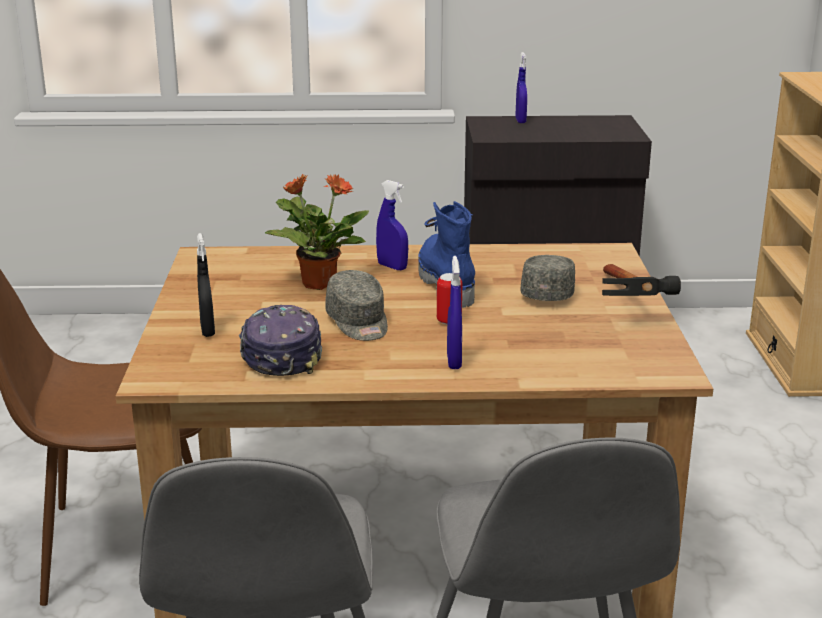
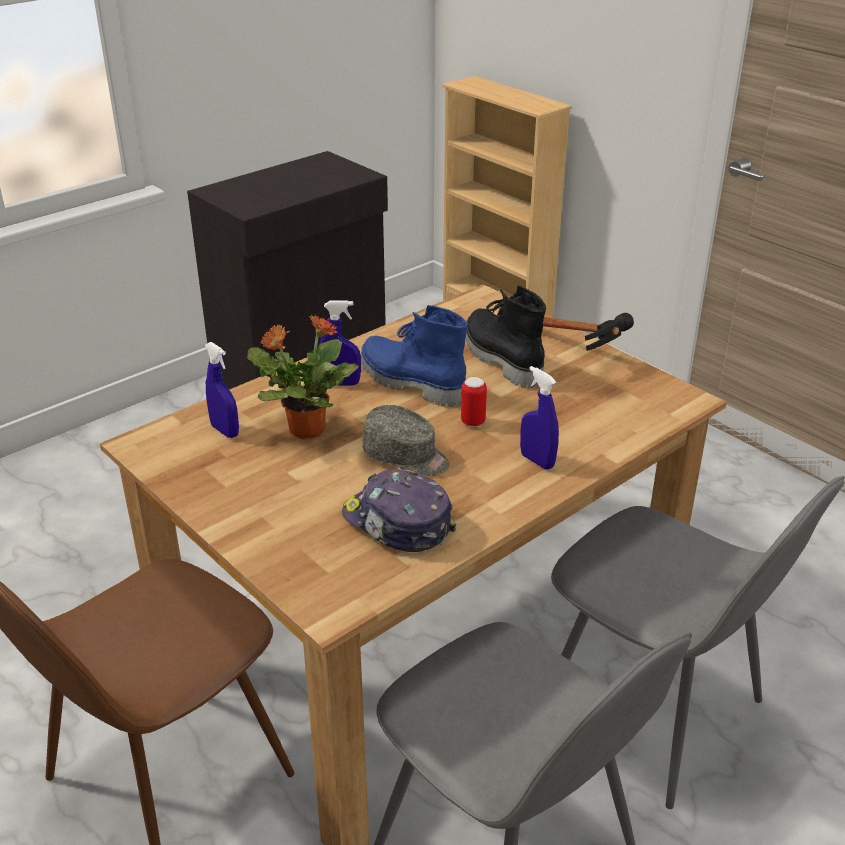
camera: 40 degrees left, 10 degrees up
(207, 330) = (290, 529): black spray bottle -> none
(520, 121) = (246, 183): blue spray bottle -> blue spray bottle (225, 431)
(549, 292) = (500, 359): grey cap -> black boot

